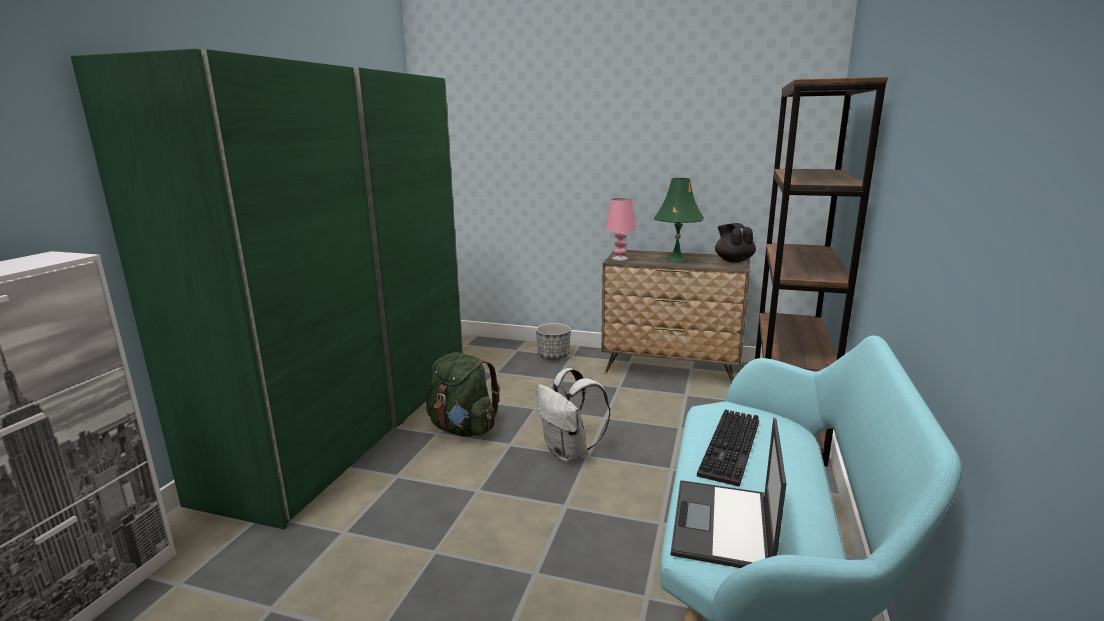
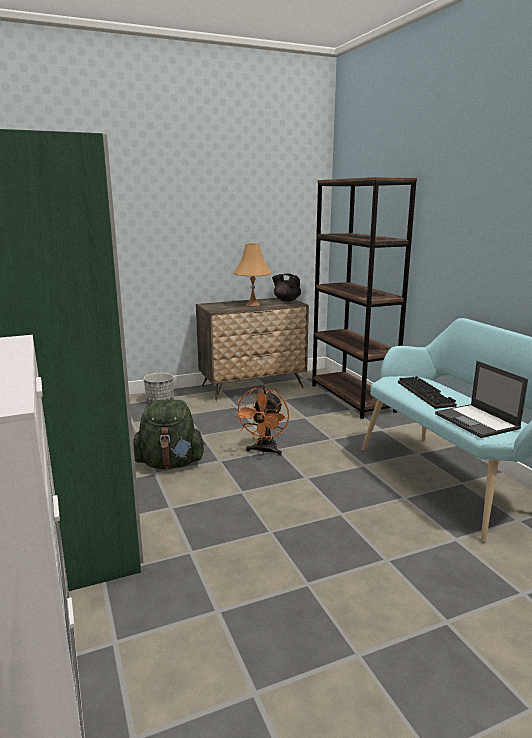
camera: 40 degrees left, 0 degrees up
(569, 452) = (264, 451): white backpack -> orange fan
(620, 259) = (215, 309): pink table lamp -> none
(676, 260) = (252, 304): green table lamp -> orange table lamp

